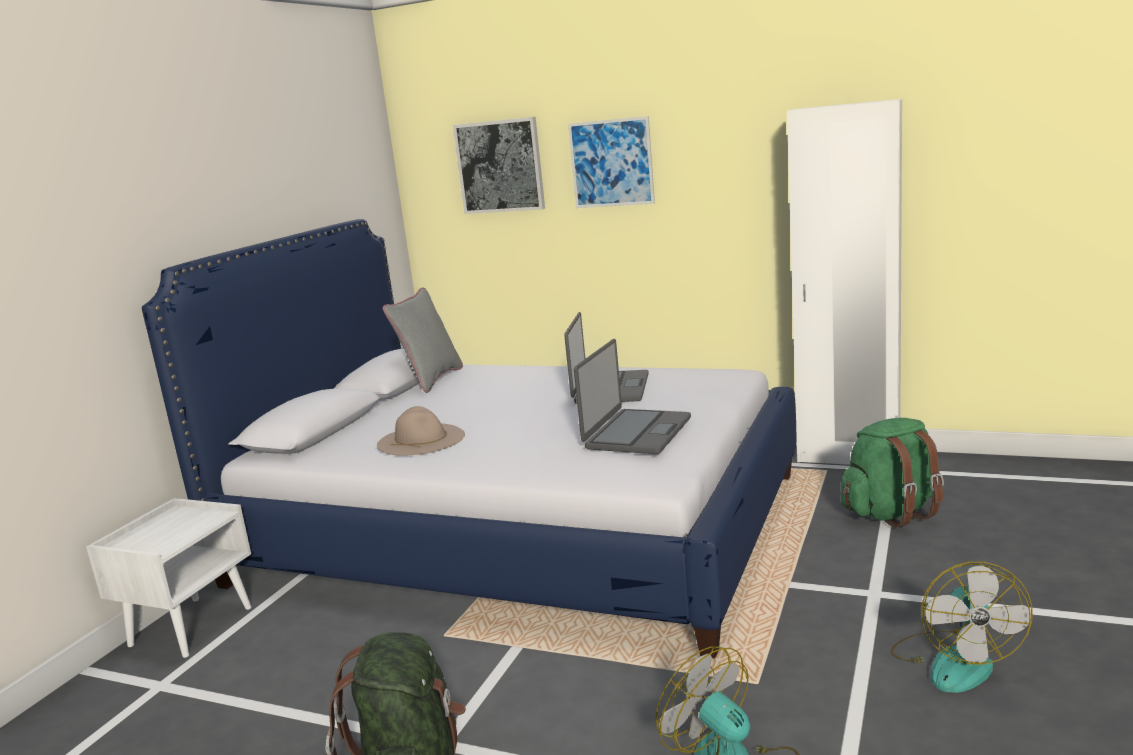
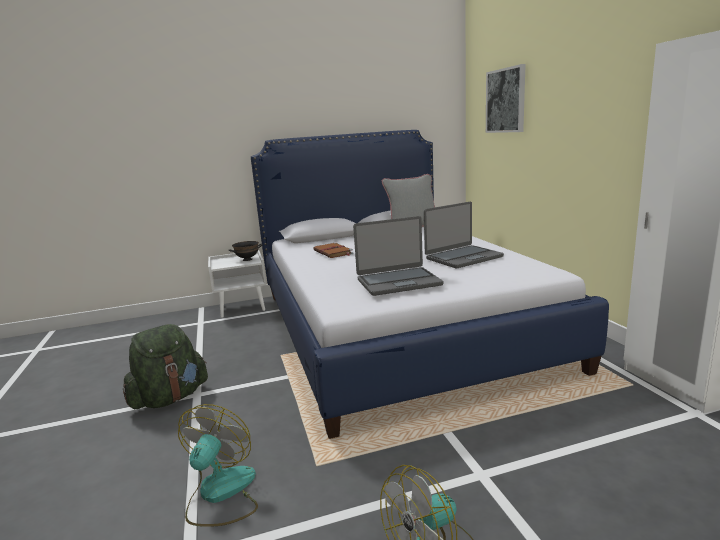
camera: 50 degrees right, 0 degrees up
(190, 519) = (247, 259): none -> black bowl
(421, 439) = (333, 252): beige hat -> brown book
(611, 163) = (560, 98): picture -> none
(892, 513) = (618, 438): green backpack -> none

